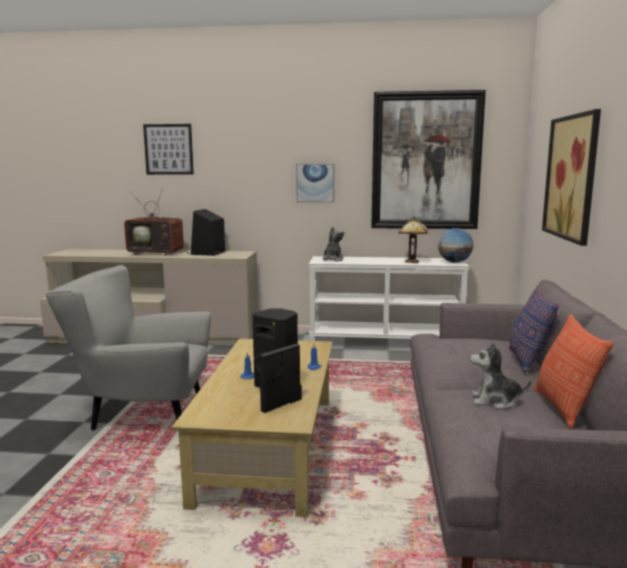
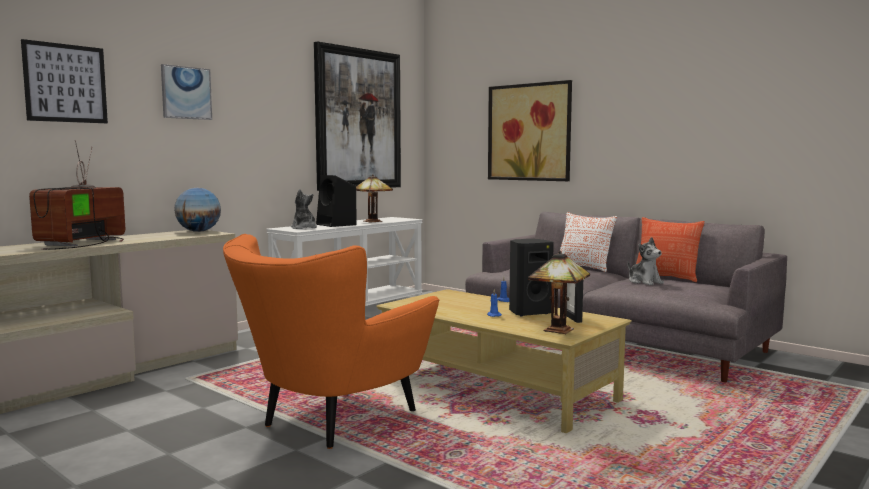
camera: 55 degrees left, 5 degrees down
(140, 414) = (331, 421): grey armchair -> orange armchair
(158, 253) = (82, 243): television -> television turned 150 degrees clockwise
(208, 253) = (154, 235): black speaker -> black speaker (337, 224)
(216, 411) = (559, 331): none -> table lamp
(315, 183) = (261, 139): picture -> picture (186, 93)
(454, 262) = (402, 218): globe -> globe (198, 231)
(495, 401) = (644, 282): plush toy -> plush toy turned 75 degrees counterclockwise
(527, 361) = (584, 268): blue pillow -> white pillow

